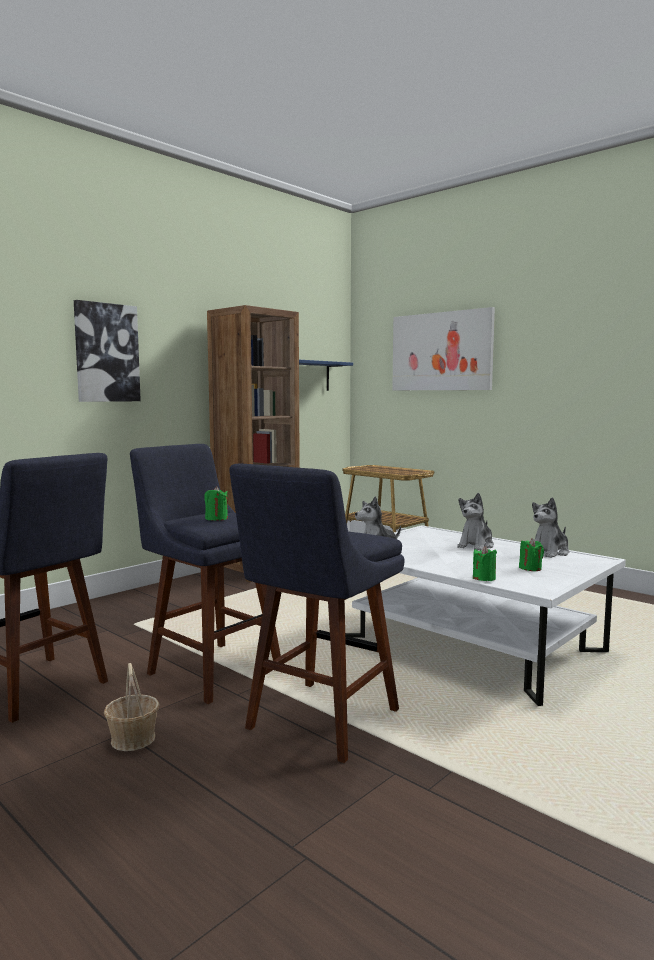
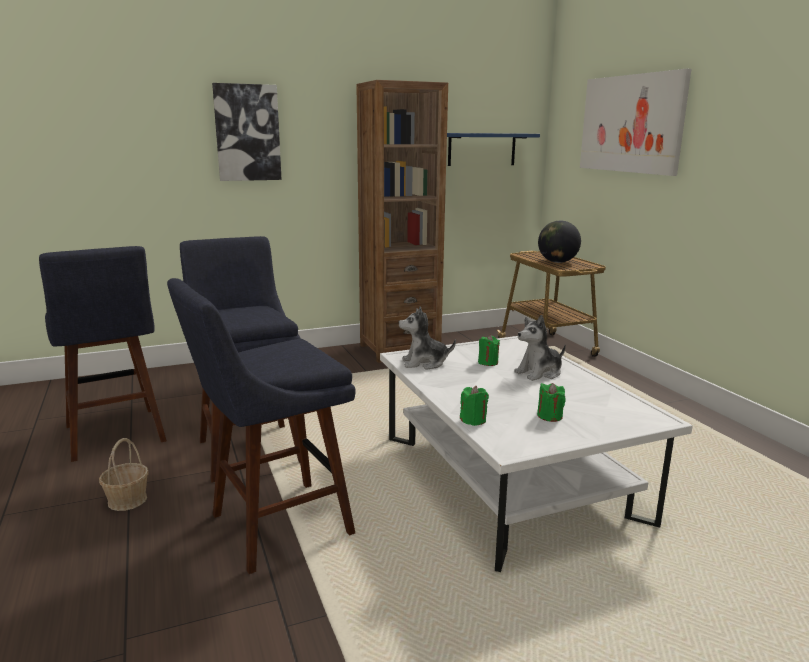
camera: 25 degrees right, 10 degrees up
(216, 518) = (236, 316): green candle -> green candle (488, 362)
(391, 471) = (557, 262): none -> globe
(549, 552) = (611, 397): plush toy -> none

